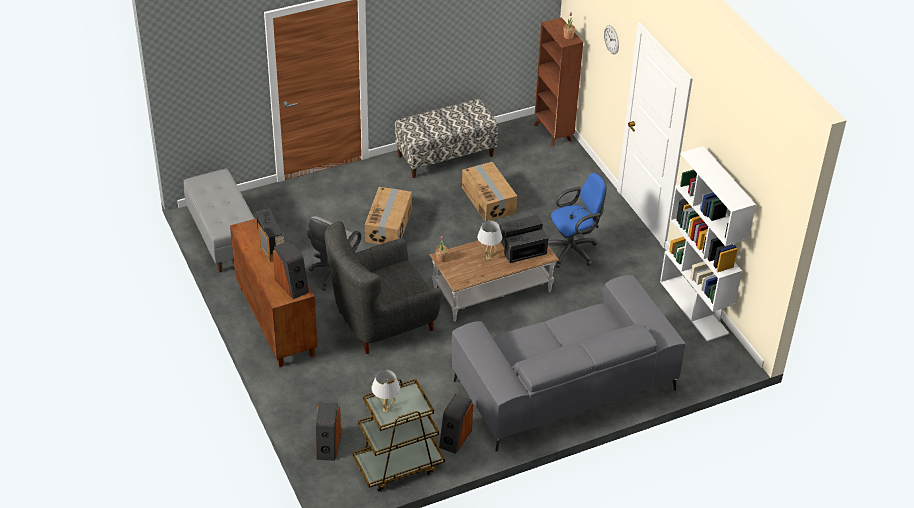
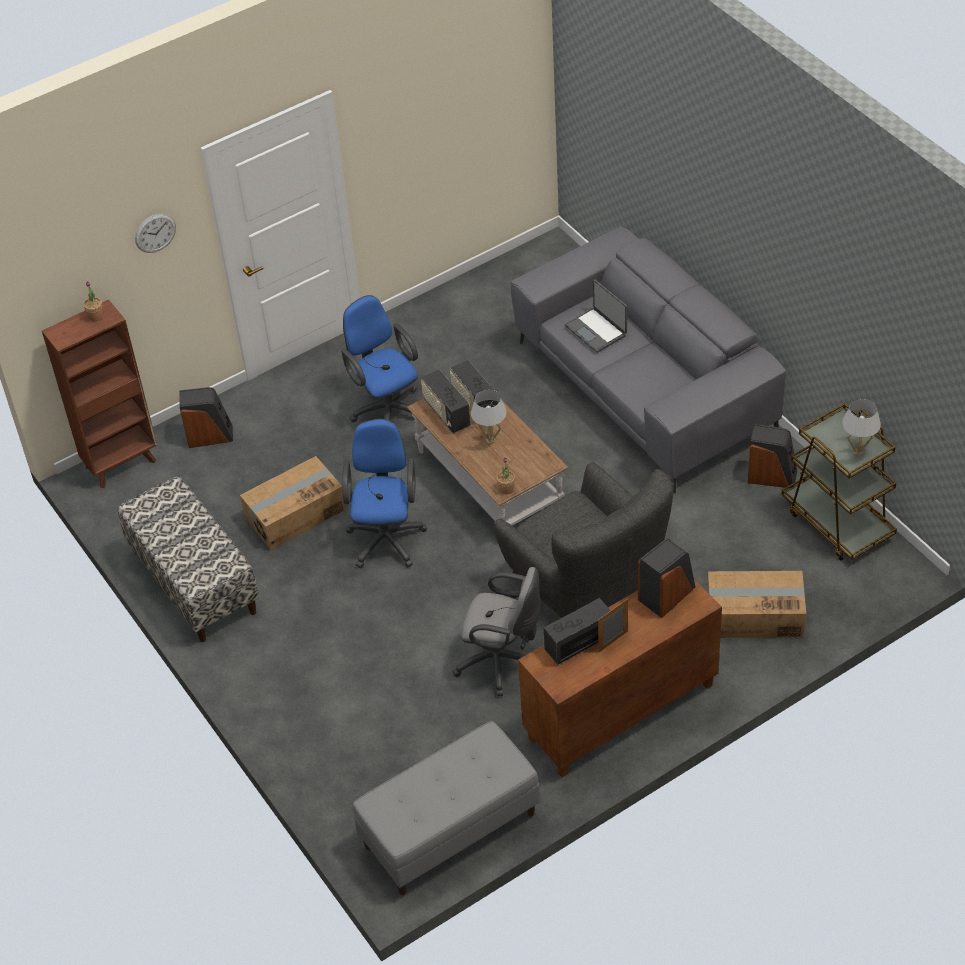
camera: 95 degrees left, 5 degrees up
(328, 446) = (834, 599): speaker -> speaker (210, 435)
(389, 225) = (376, 620): cardboard box -> cardboard box (754, 615)
(457, 237) = (386, 536): none -> blue office chair
(586, 326) = (597, 330): none -> laptop
(694, 307) = (471, 287): white bookcase -> none

